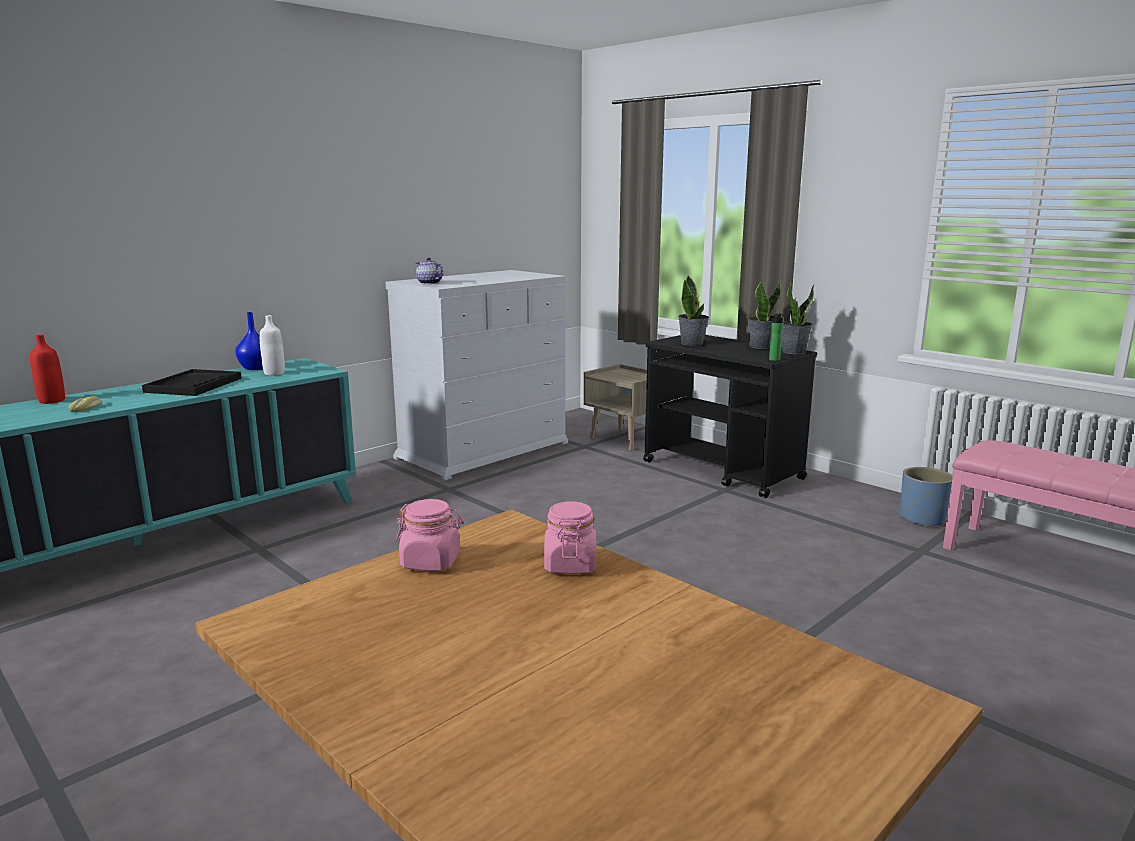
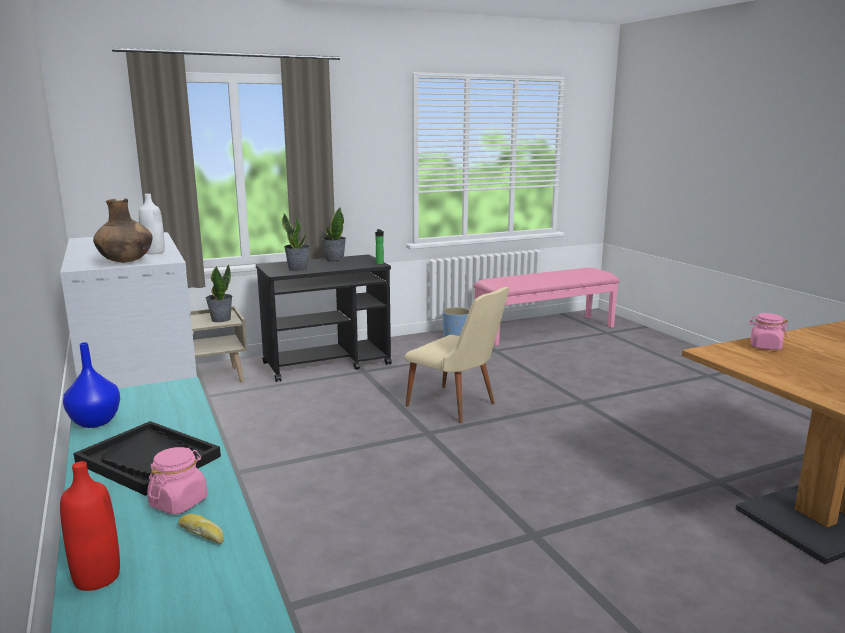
camera: 70 degrees left, 0 degrees up
(274, 373) = (150, 411): white bottle -> white bottle (154, 252)
(428, 283) = (126, 262): teapot -> brown vase
(431, 562) = (770, 371): pink jar -> pink jar (179, 502)
(678, 555) = (457, 407): none -> beige chair
(793, 352) = (361, 257): potted plant -> potted plant (220, 319)

